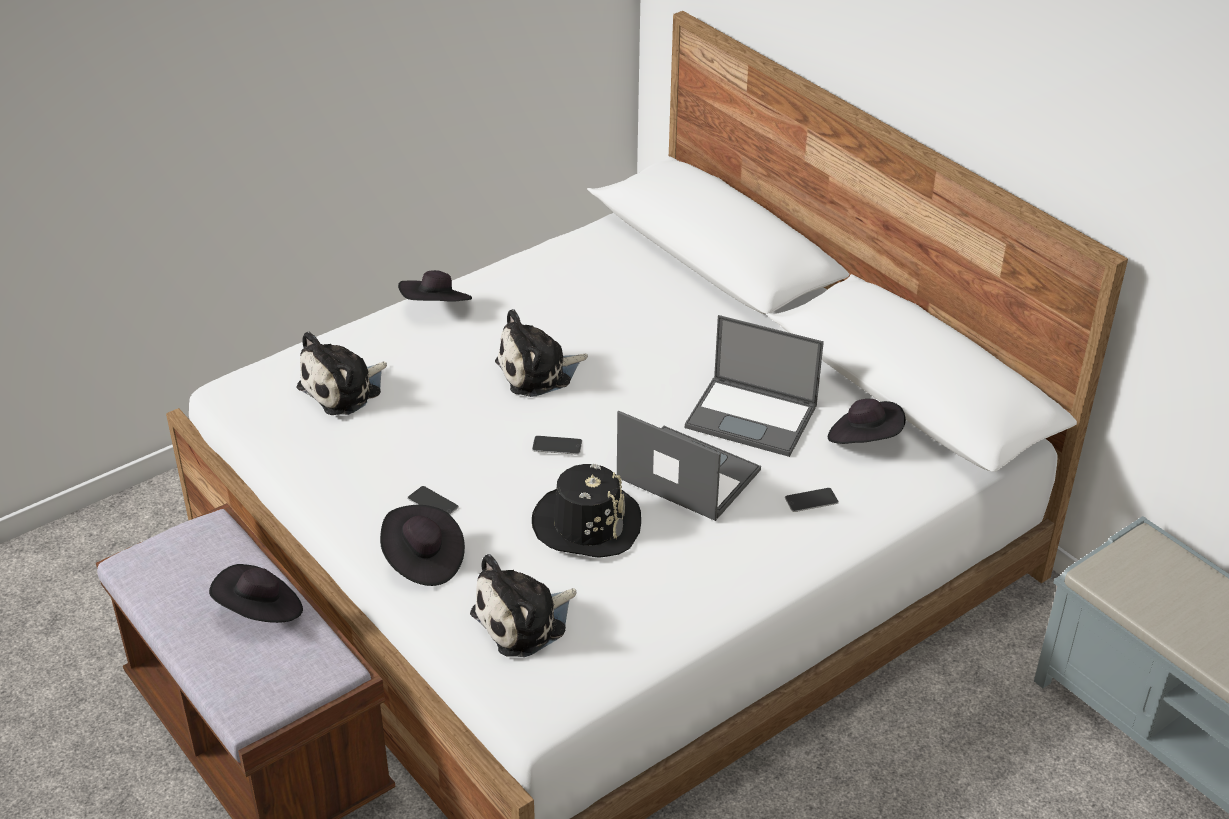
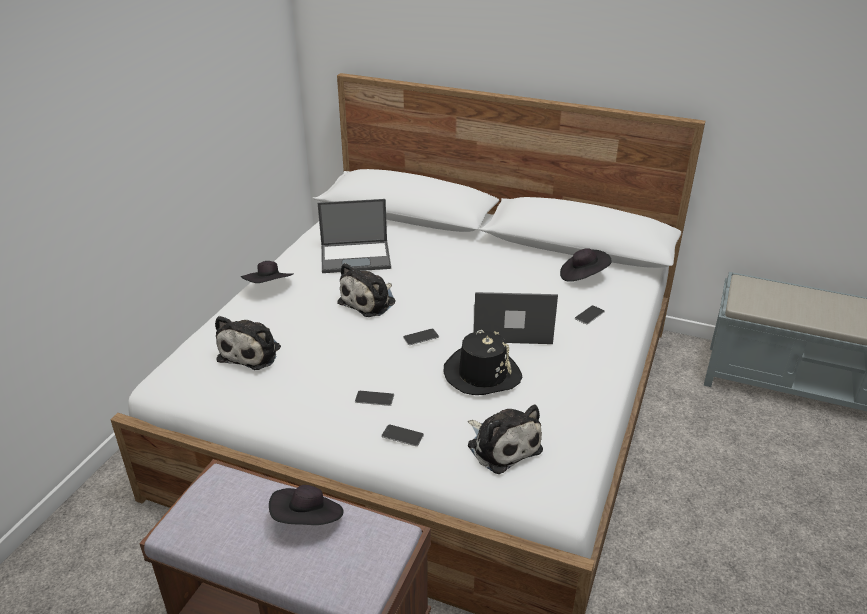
camera: 30 degrees left, 5 degrees down
(423, 560) = (402, 435): black hat -> phone
(524, 621) = (502, 445): plush toy -> plush toy turned 60 degrees counterclockwise
(753, 417) = (514, 284): laptop -> laptop (356, 257)

